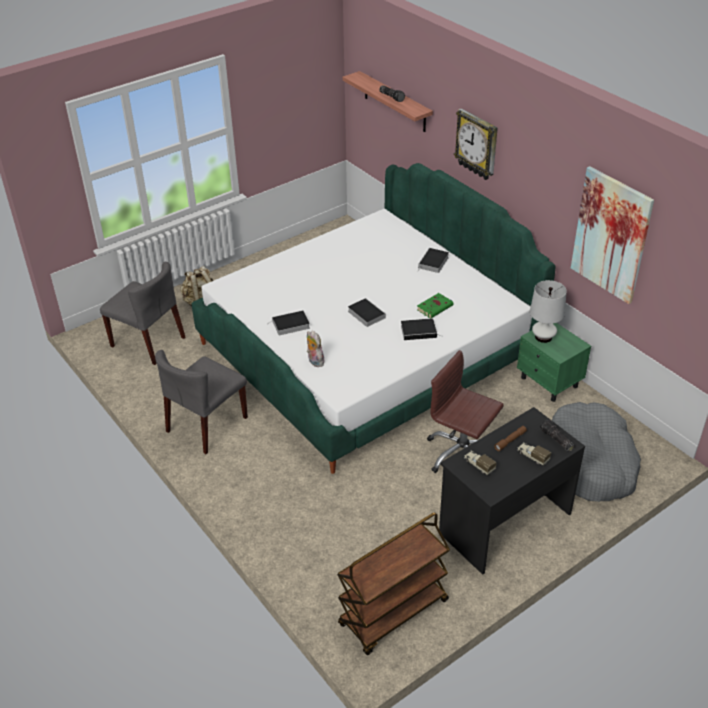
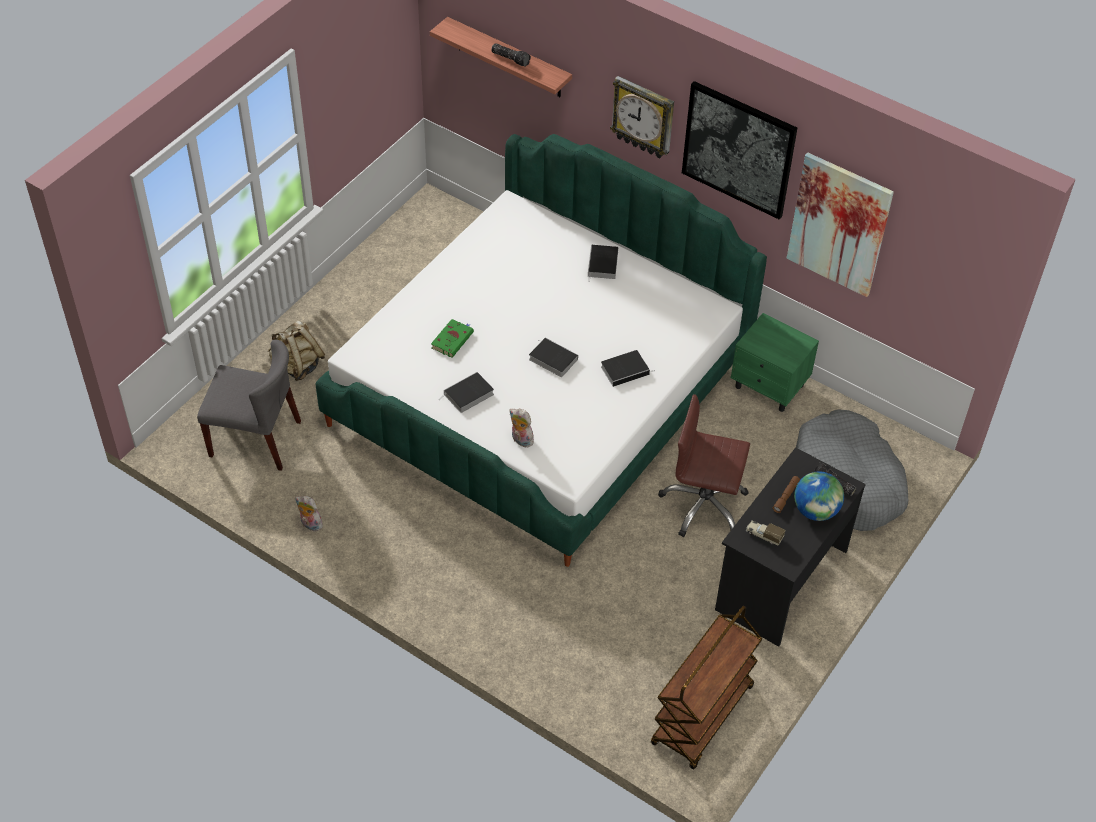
camera: 20 degrees left, 10 degrees up
(155, 403) = (310, 524): none -> plush toy
(207, 425) = (389, 539): grey chair -> none
(435, 307) = (631, 331): green book -> green book (452, 339)
(532, 456) = (815, 510): toy truck -> globe
(540, 168) = (738, 149): none -> picture
(543, 337) = (761, 340): white table lamp -> none

